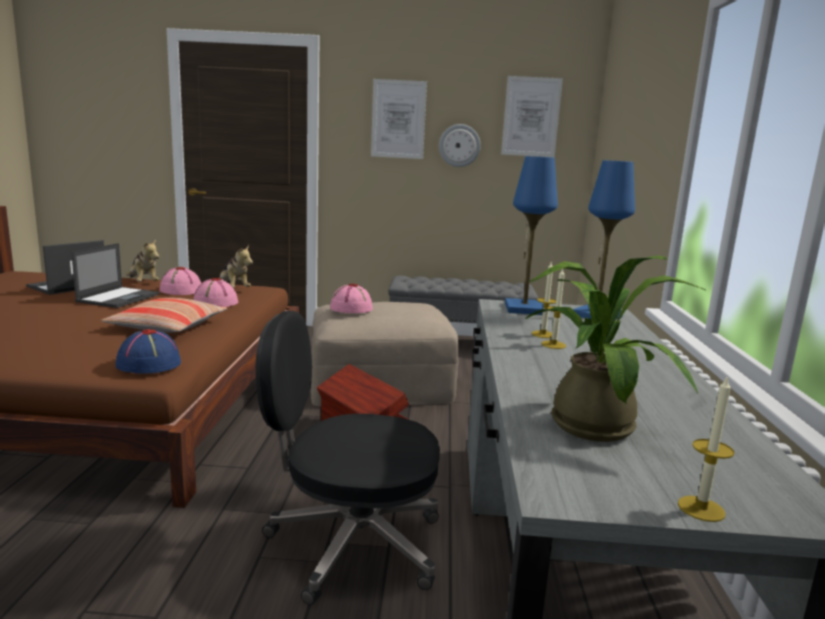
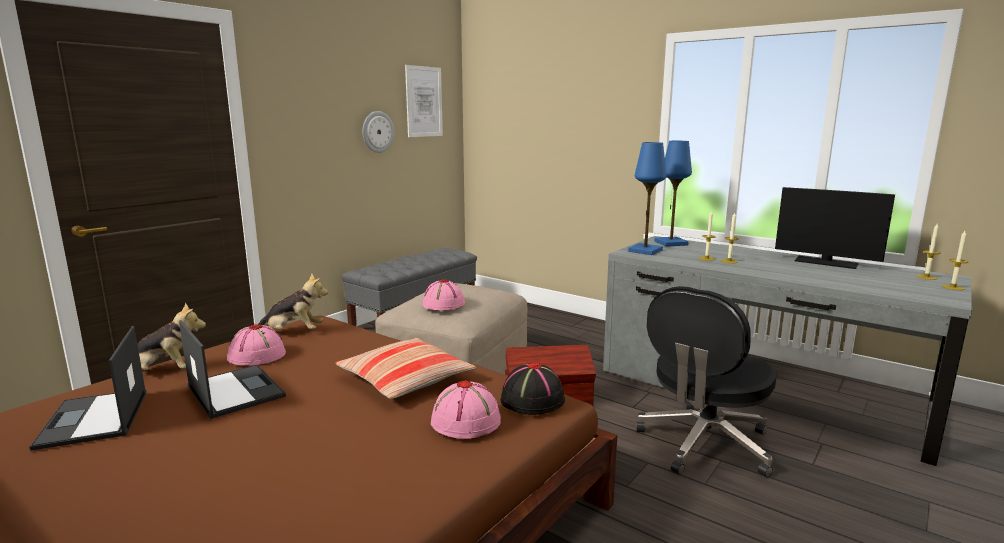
camera: 55 degrees left, 0 degrees up
(148, 364) = (532, 400): blue hat -> black hat
(215, 303) = (345, 348): pink hat -> pink hat (466, 421)
(398, 119) = (324, 109): picture -> none
(589, 421) = (857, 280): potted plant -> none
(685, 399) = (826, 262): none -> monitor
(750, 484) = (926, 277): none -> candle

